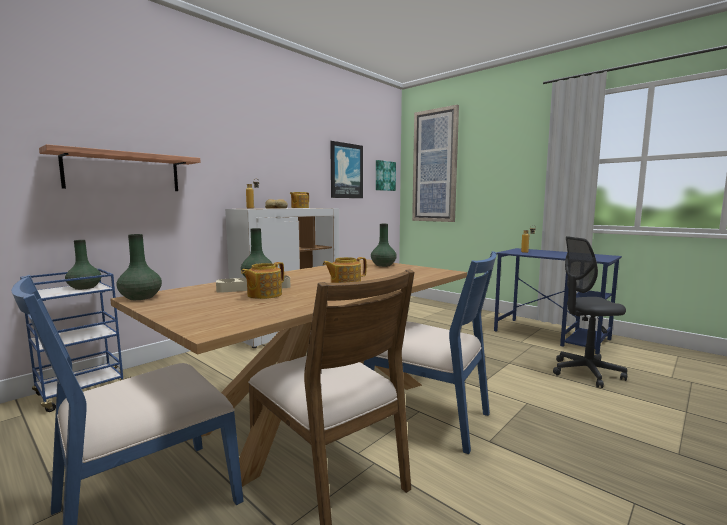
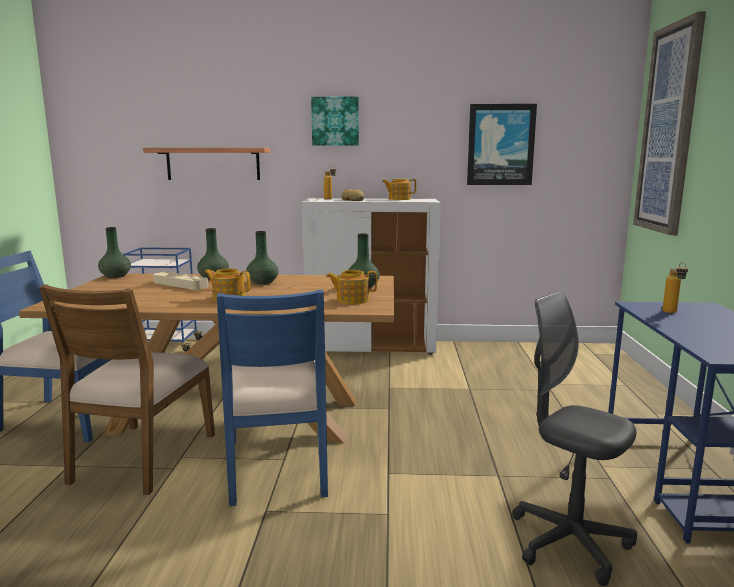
camera: 50 degrees right, 5 degrees up
(84, 288) = (167, 262): green vase -> green vase (262, 282)
(263, 295) = (159, 291): teapot -> teapot (352, 300)
(384, 176) = (590, 147): picture -> picture (335, 121)

